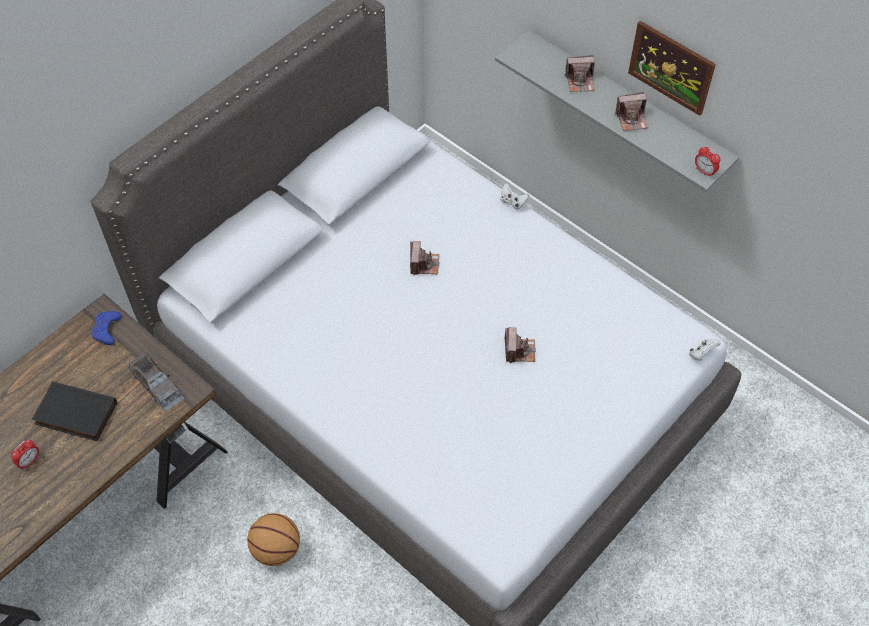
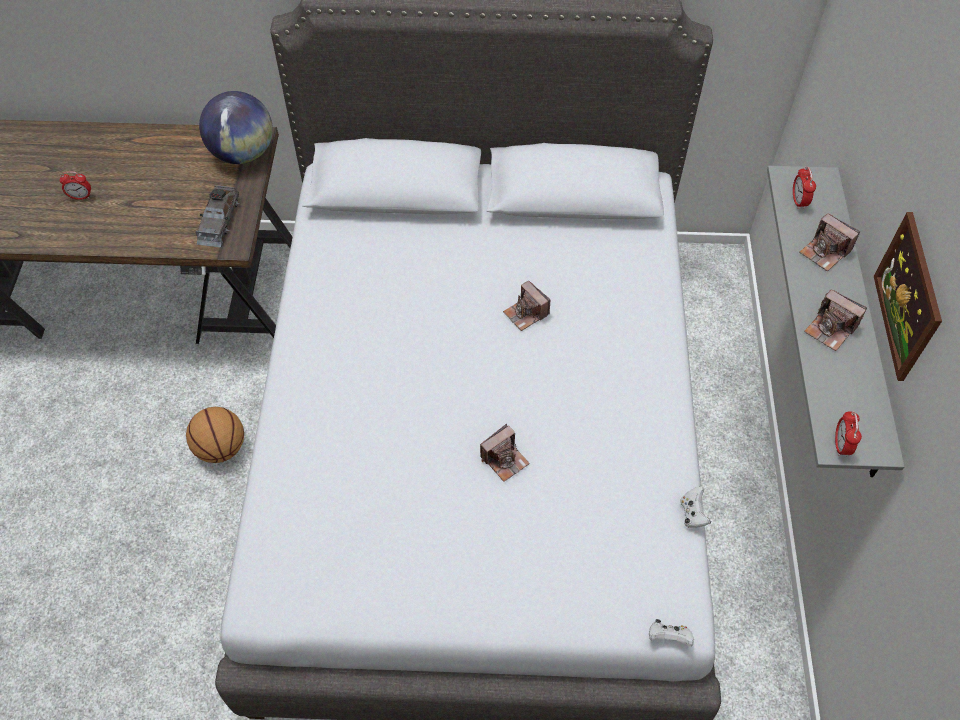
camera: 50 degrees right, 0 degrees up
(75, 414) = (146, 192): black book -> none
(107, 329) = (243, 153): blue game controller -> globe
(424, 264) = (526, 313): camera -> camera turned 90 degrees clockwise
(513, 202) = (675, 332): white game controller -> white game controller (692, 513)
(534, 64) = (798, 201): none -> alarm clock

